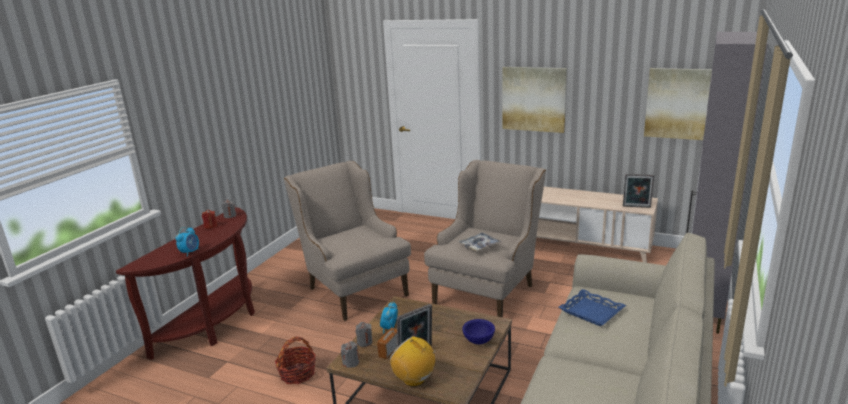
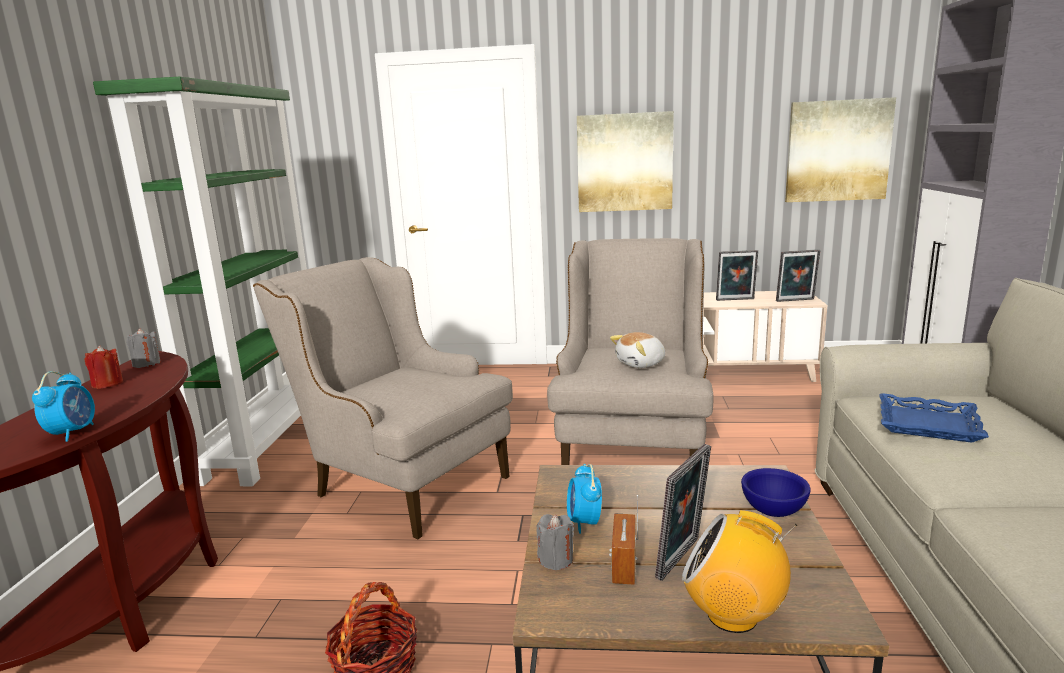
camera: 20 degrees left, 5 degrees down
(299, 252) = (266, 442): none -> green bookcase
(351, 363) = (562, 610): grey candle -> none
(479, 245) = (641, 364): tray -> plush toy
(597, 200) = (735, 300): none -> picture frame

